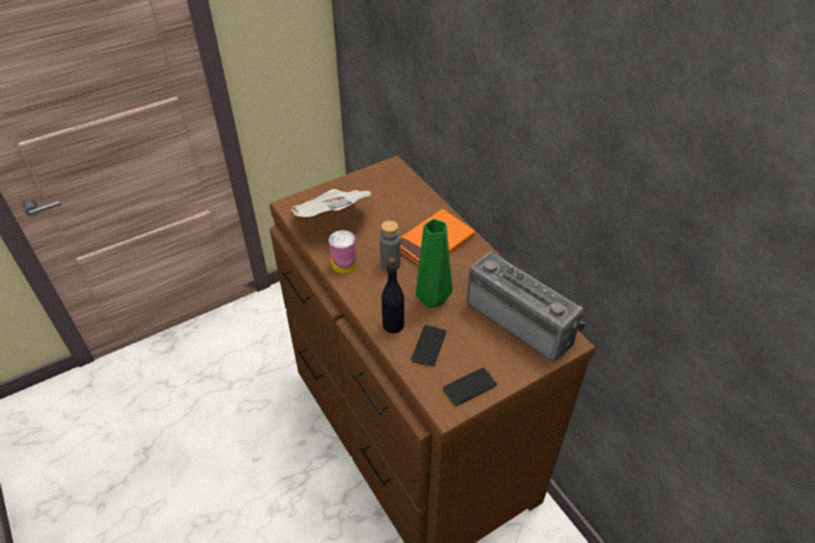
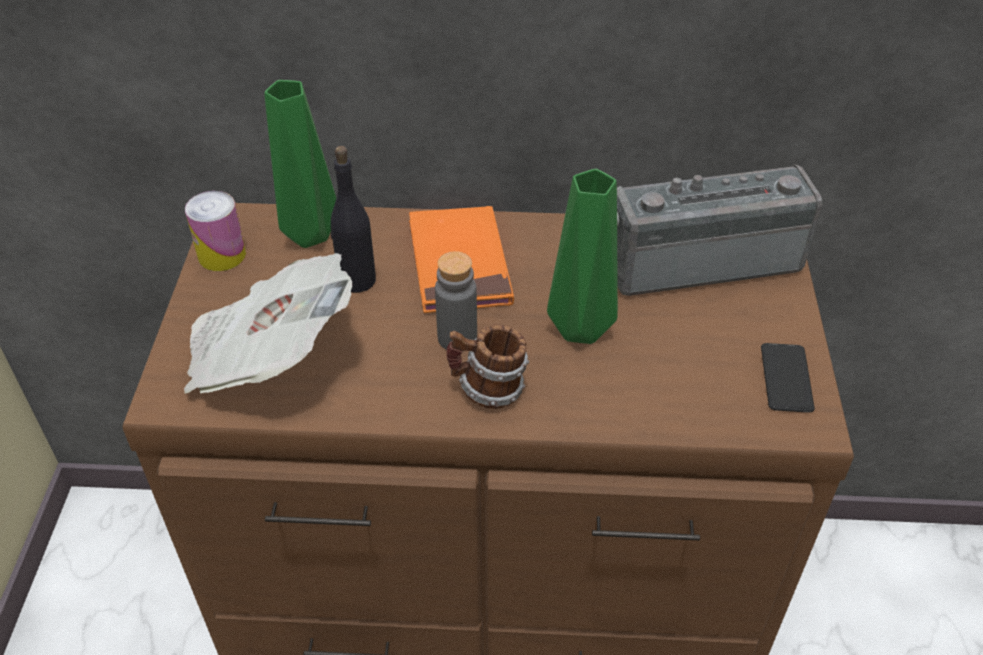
camera: 55 degrees left, 0 degrees up
(344, 264) = (400, 395): can -> can (222, 255)
(369, 288) = (488, 390): none -> mug
(393, 325) = (596, 402): black bottle -> black bottle (356, 280)
(405, 191) = (307, 236): none -> green vase
(429, 346) = (673, 382): phone -> none

